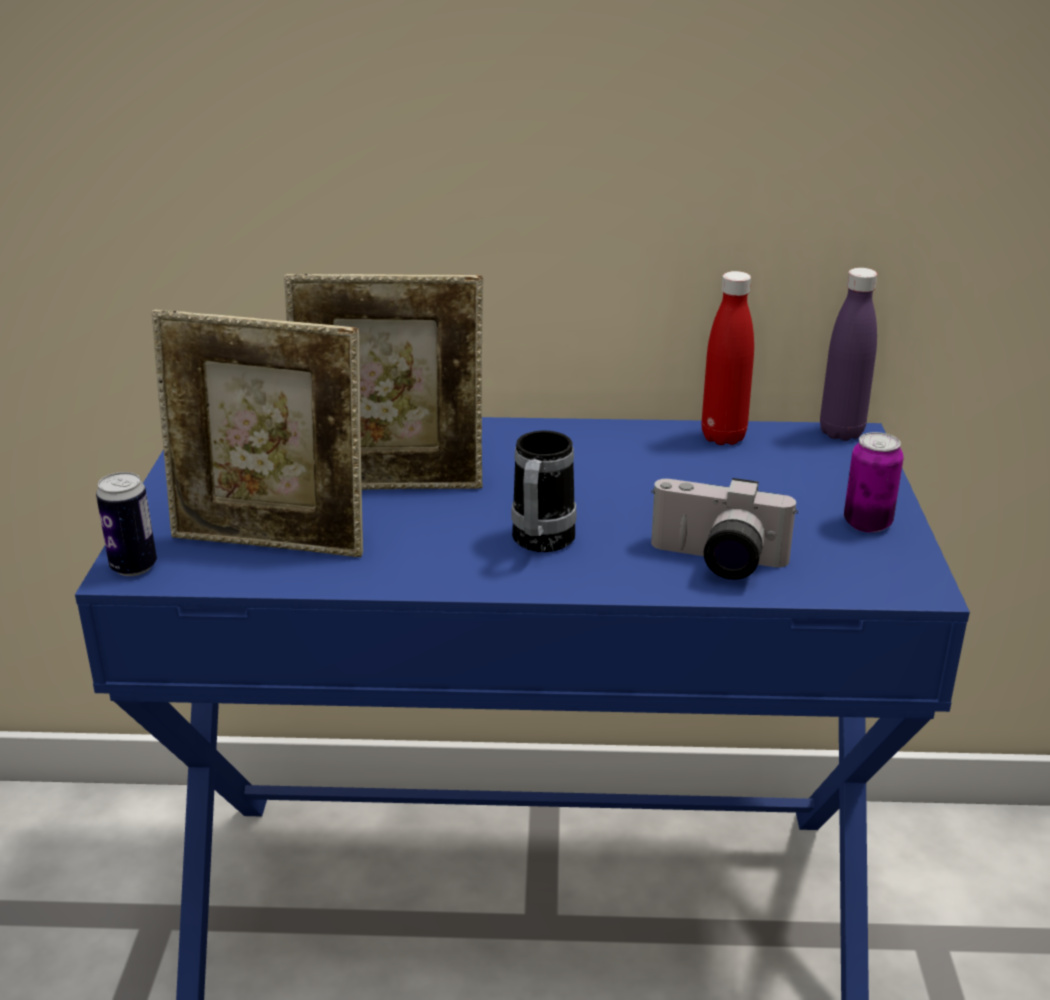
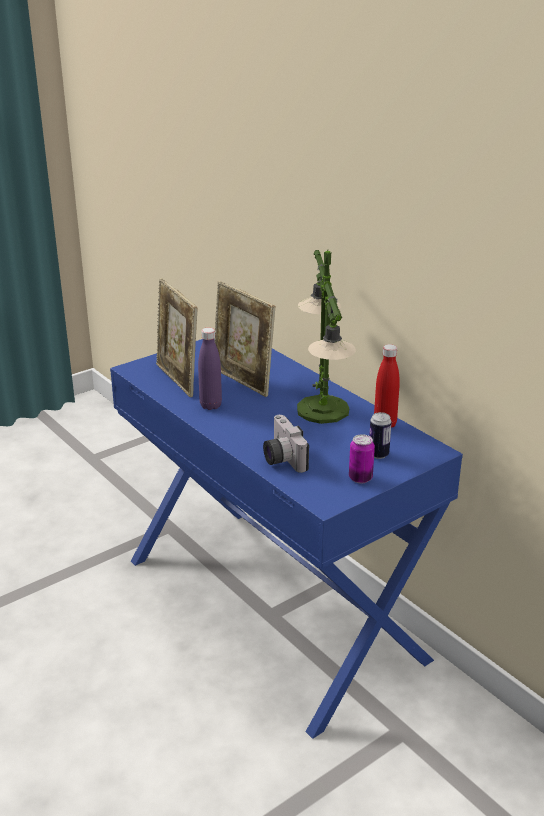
camera: 50 degrees right, 0 degrees up
(134, 567) = (134, 368): can -> can (378, 454)
(540, 544) = (244, 422): mug -> none
(603, 461) = (322, 409): none -> table lamp
(841, 432) = (434, 447): purple bottle -> purple bottle (210, 405)

